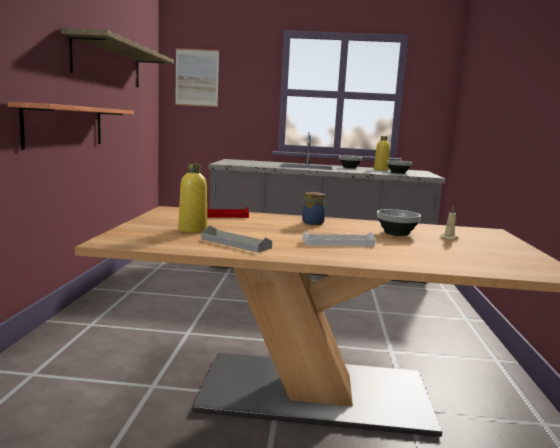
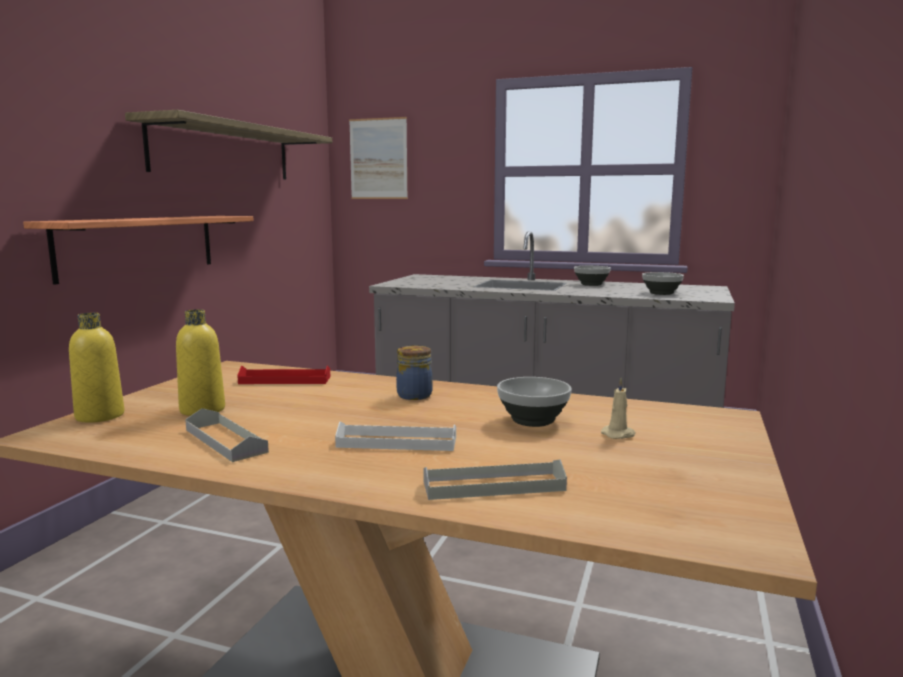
camera: 15 degrees right, 0 degrees up
(380, 170) = (640, 287): yellow bottle -> yellow bottle (100, 416)
(418, 259) = (493, 486): none -> grey tray

